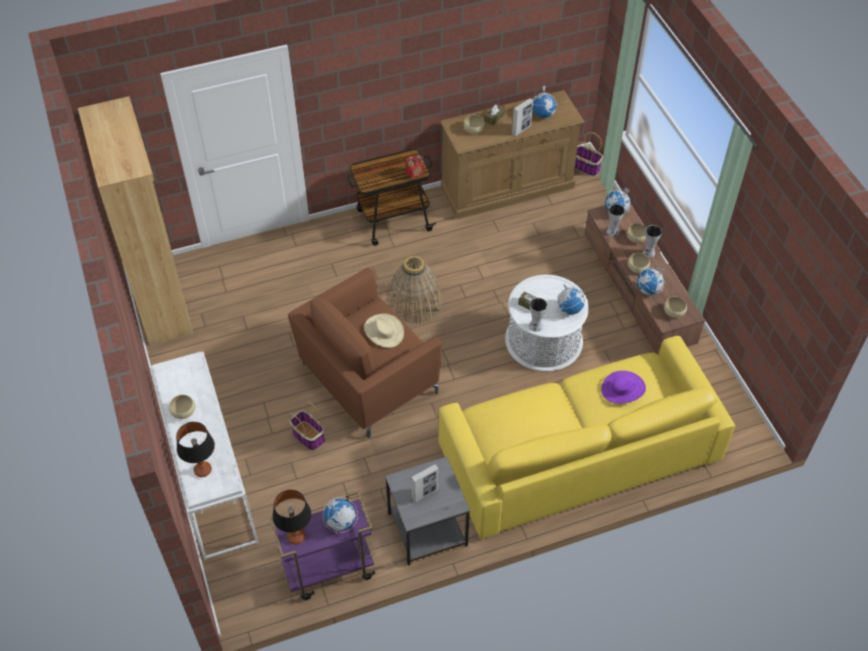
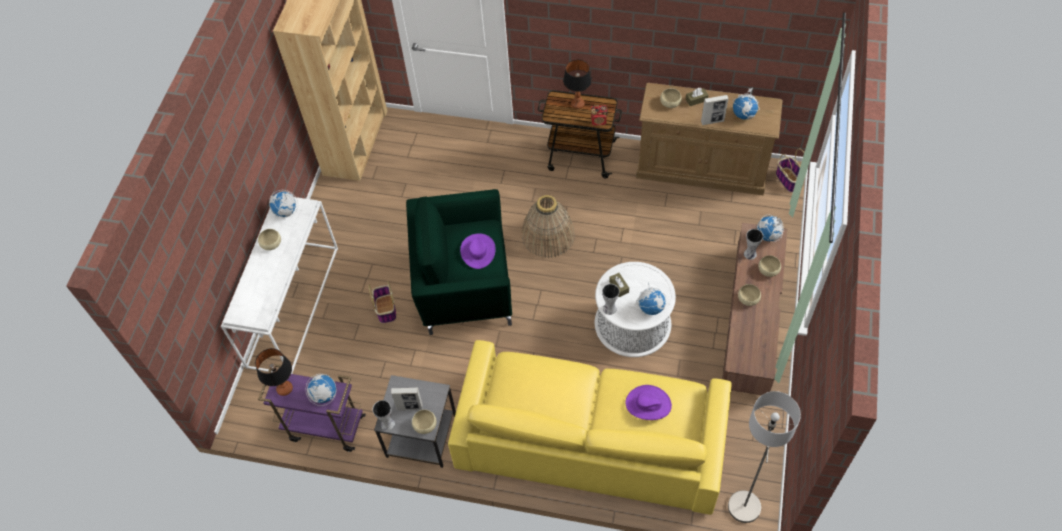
camera: 35 degrees right, 5 degrees up
(203, 470) = (251, 298): table lamp -> table lamp (577, 104)
(367, 379) = (463, 284): brown armchair -> green armchair
(384, 331) = (478, 251): beige hat -> purple hat
(648, 253) = (768, 289): vase -> vase (387, 424)
(648, 290) = (742, 325): globe -> globe (286, 212)
(674, 311) = (751, 356): beige bowl -> beige bowl (425, 424)
(736, 433) = (745, 497): none -> grey floor lamp

